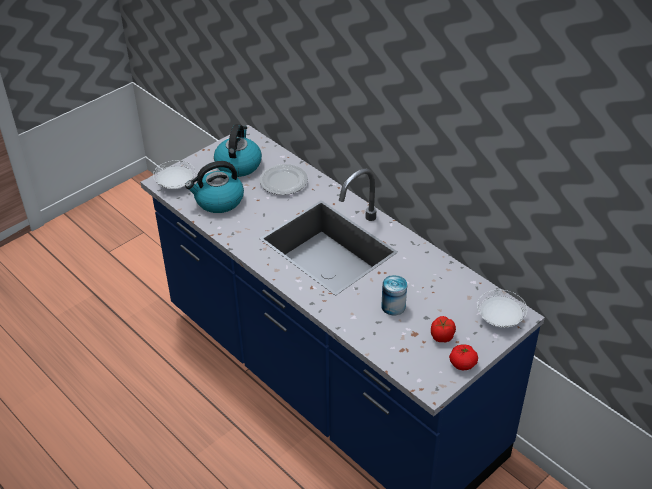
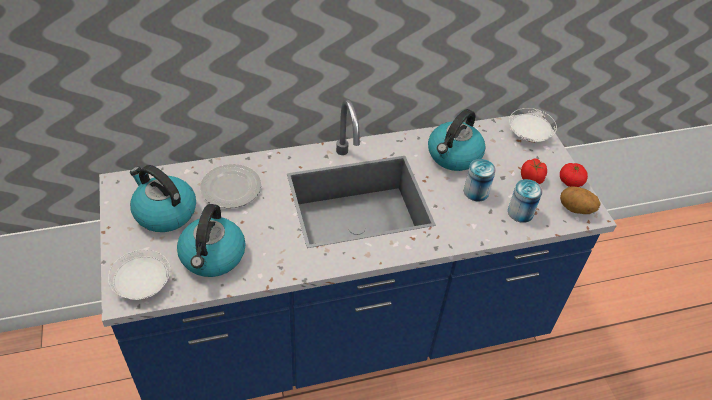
camera: 65 degrees left, 5 degrees up
(393, 341) = (520, 212): none -> can
(424, 279) = (453, 156): none -> kettle
(428, 376) = (575, 210): none -> potato

